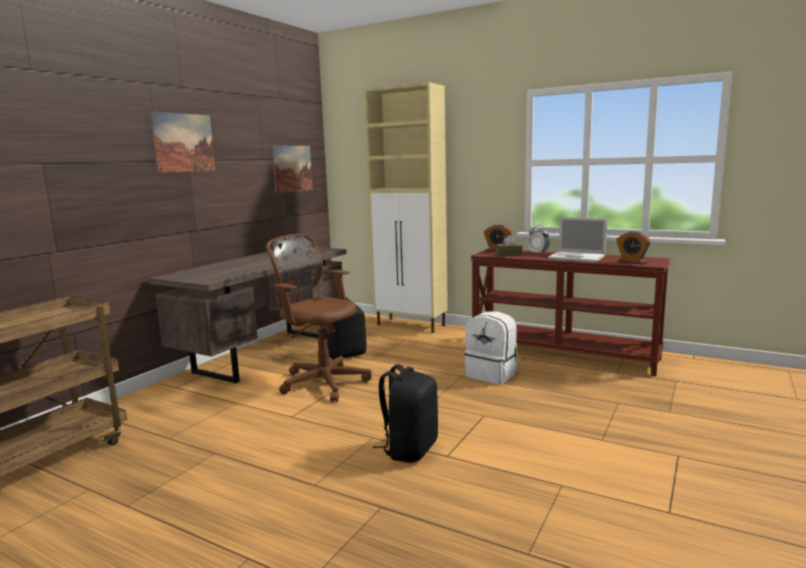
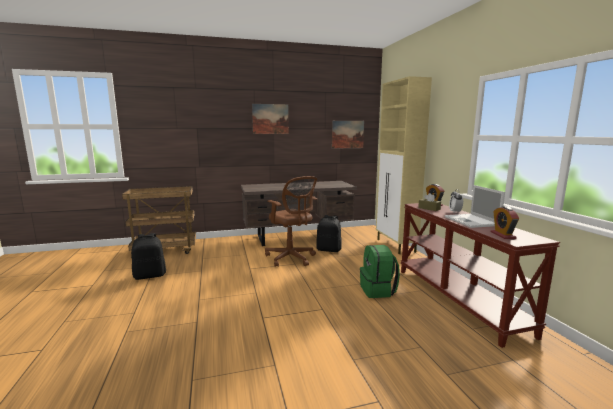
camera: 45 degrees right, 0 degrees up
(321, 382) = (291, 258): brown office chair -> brown office chair turned 150 degrees clockwise
(409, 449) = (256, 305): black backpack -> black backpack (150, 275)
(492, 374) = (378, 290): white backpack -> green backpack

